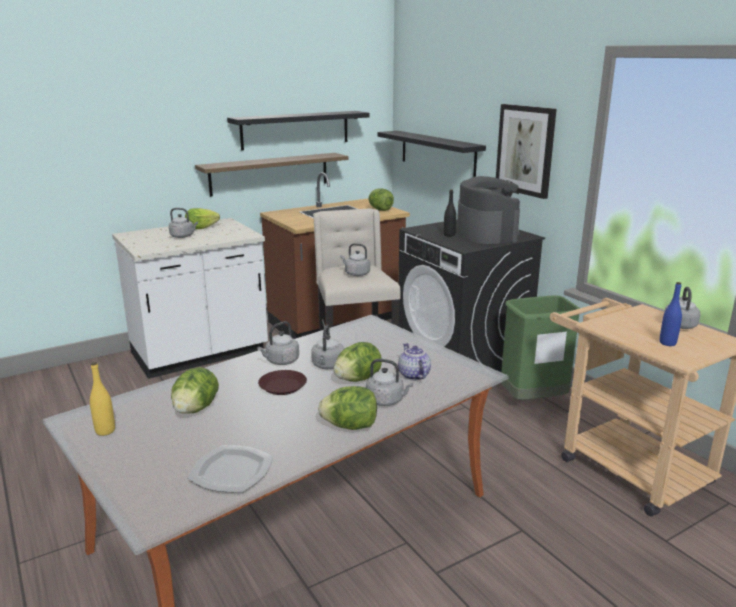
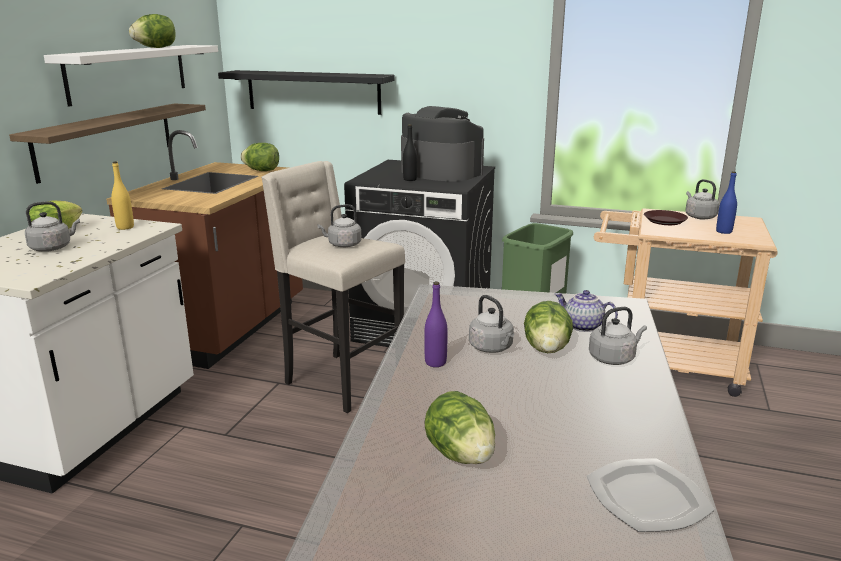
camera: 40 degrees left, 0 degrees up
(105, 431) = (410, 541): yellow bottle -> yellow bottle (125, 227)
(281, 361) = (435, 362): grey kettle -> purple bottle
(283, 386) = (496, 386): brown plate -> brown plate (665, 221)
(295, 130) = (128, 73): black shelf -> white shelf
(350, 426) = (639, 395): lettuce -> lettuce (155, 48)
(525, 150) = (455, 74): picture -> none

